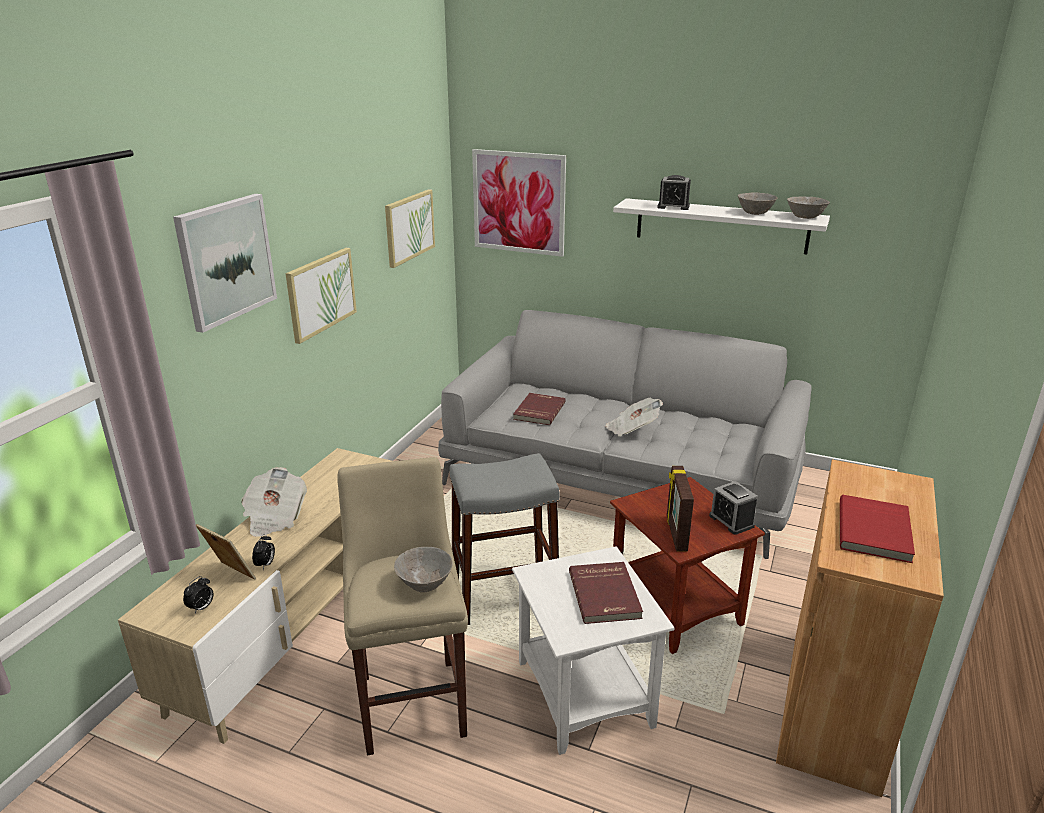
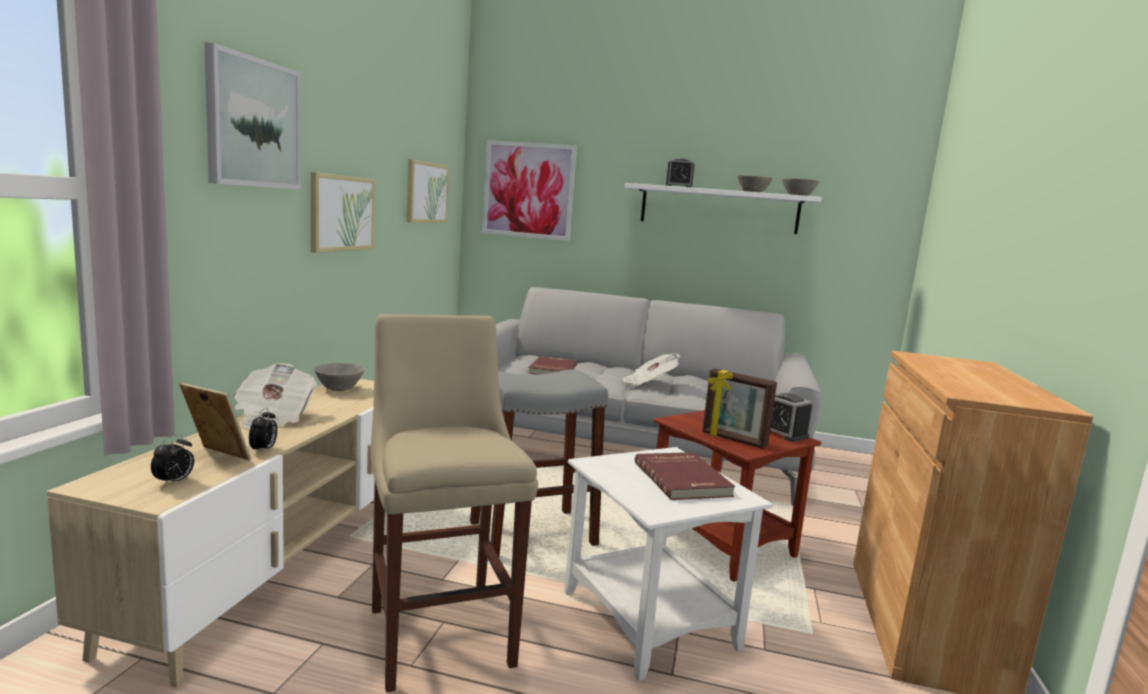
camera: 10 degrees left, 15 degrees down
(424, 584) = (483, 443): grey bowl -> grey bowl (339, 389)
(675, 534) = (733, 440): picture frame -> picture frame turned 45 degrees counterclockwise
(876, 531) = (980, 382): red book -> none

